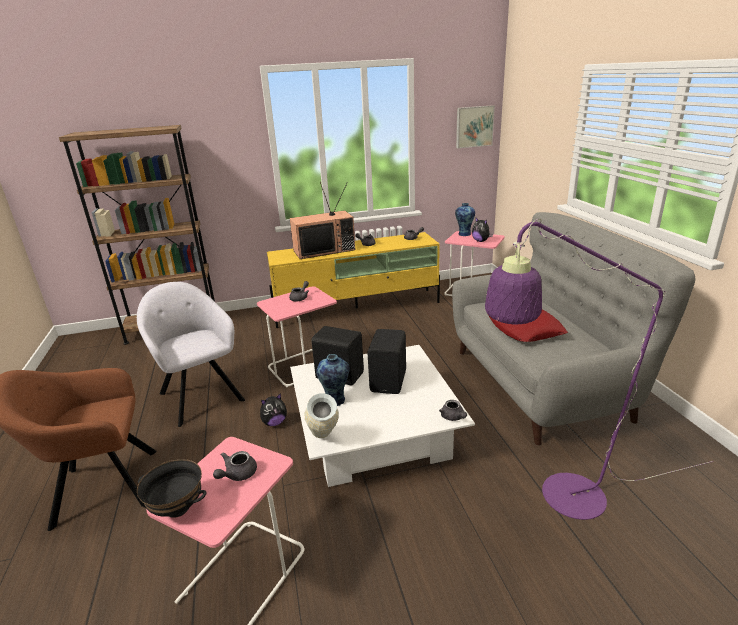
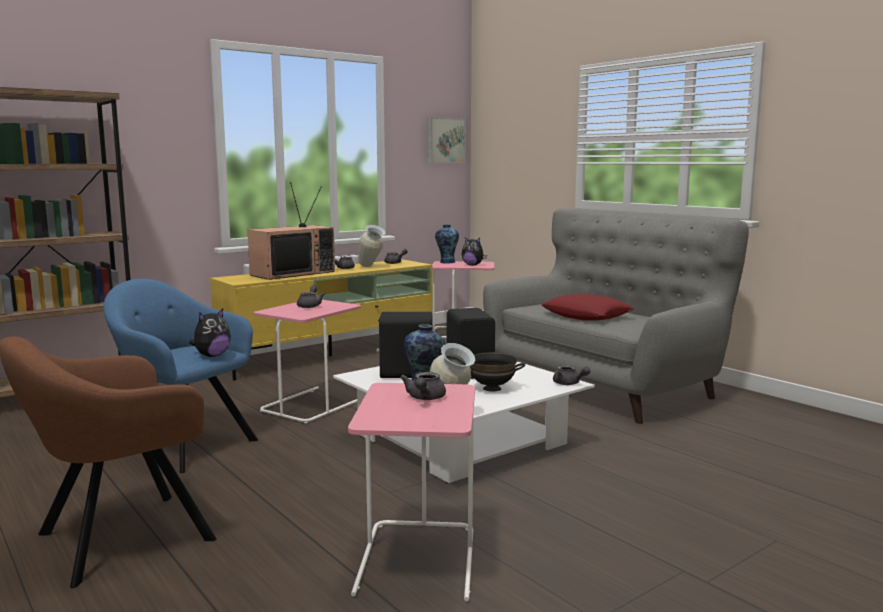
camera: 25 degrees left, 15 degrees down
(177, 509) = (388, 422): black bowl -> black bowl (492, 388)
(200, 394) = (182, 444): grey armchair -> blue armchair
(274, 422) = (322, 450): plush toy -> plush toy (212, 356)
(387, 245) = (371, 267): none -> vase
(559, 499) = (694, 452): purple floor lamp -> none

